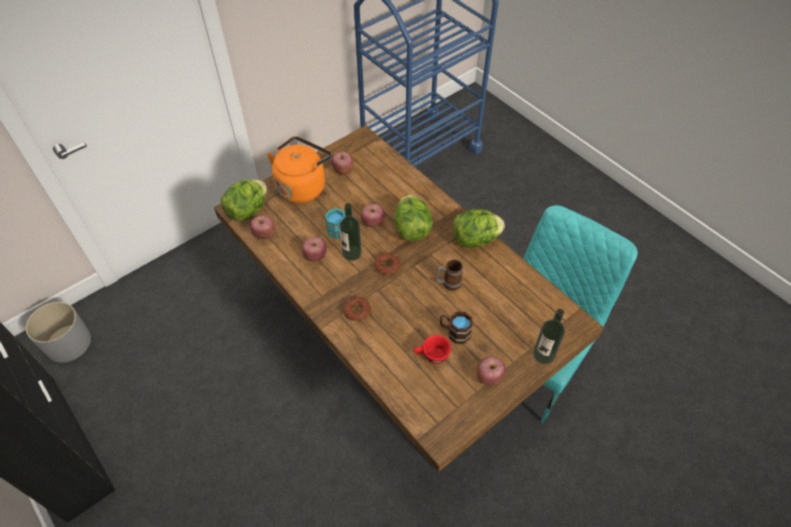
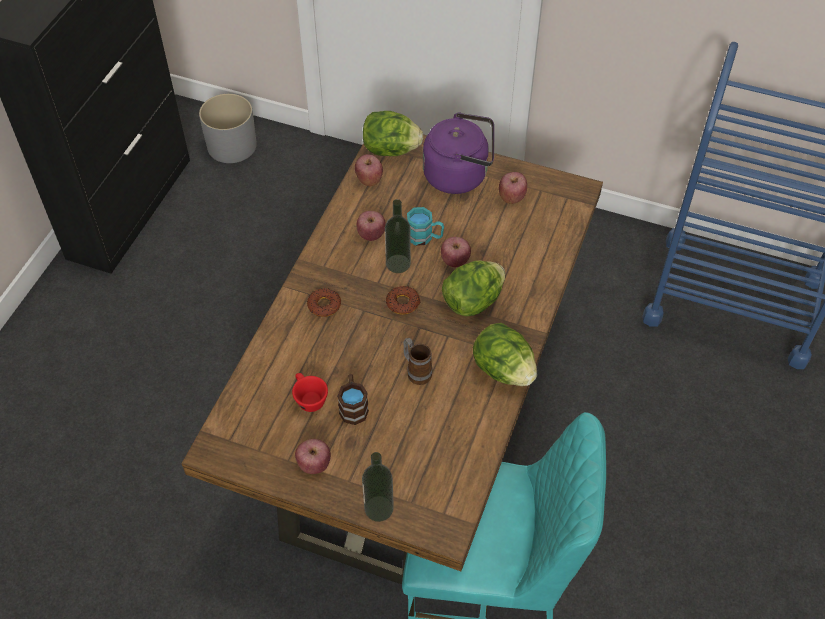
camera: 60 degrees right, 0 degrees up
(302, 186) = (459, 175): orange kettle -> purple kettle

